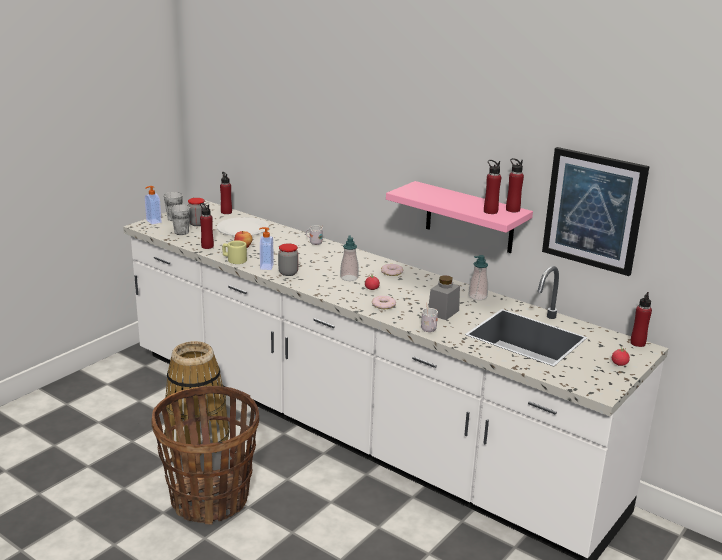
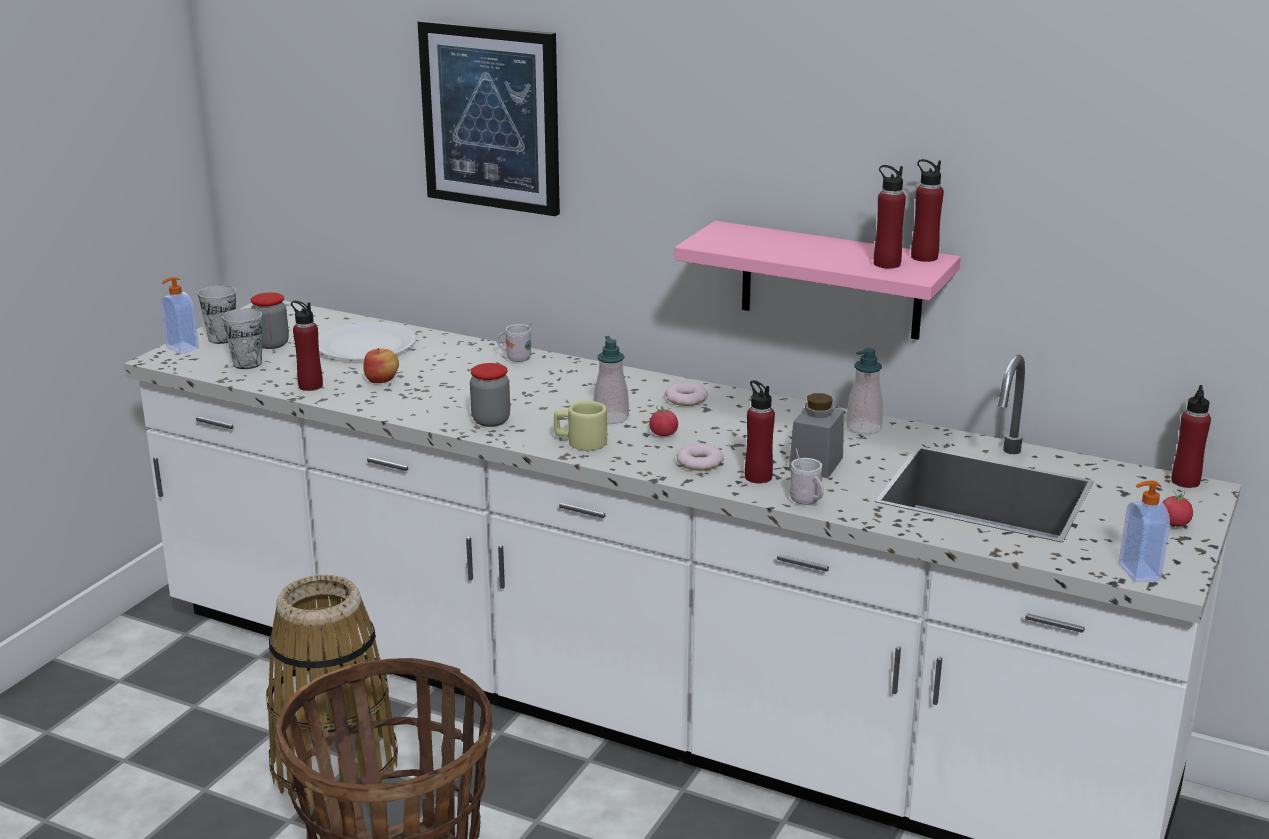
camera: 10 degrees left, 0 degrees up
(226, 212) = (320, 316): red bottle -> red bottle (758, 477)
(234, 260) = (374, 406): beige mug -> beige mug (580, 442)
(266, 266) = (442, 413): soap dispenser -> soap dispenser (1137, 572)
(594, 210) = (1083, 244): picture -> picture (491, 117)

